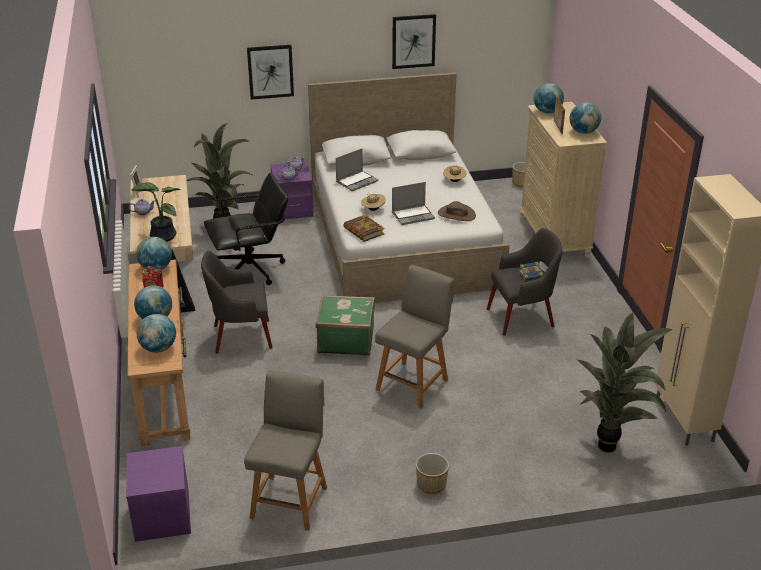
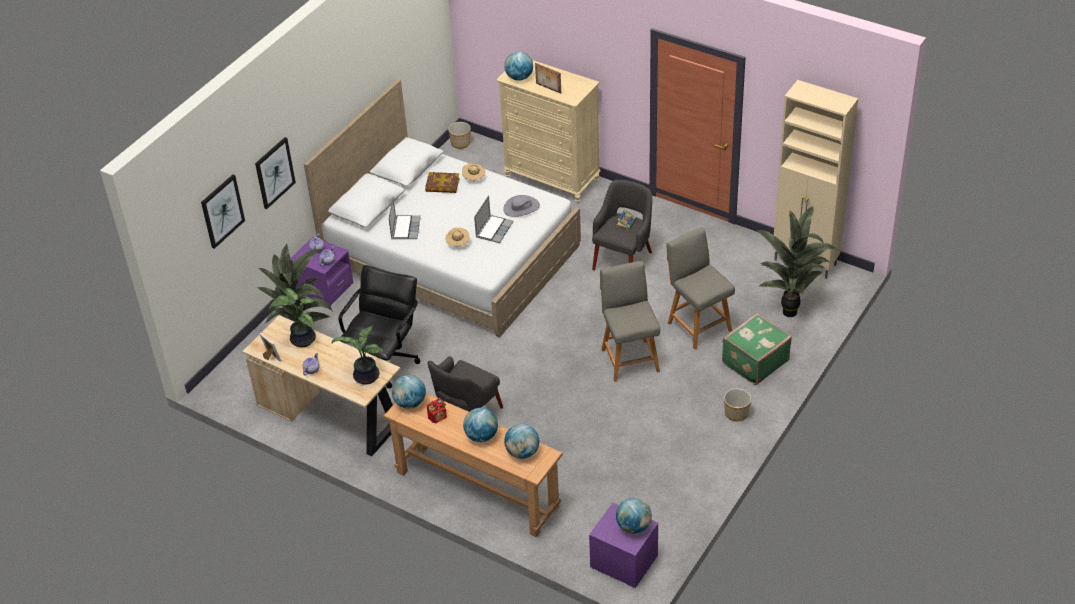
camera: 45 degrees left, 10 degrees up
(170, 194) = (301, 339): none -> potted plant
(290, 500) = (678, 489): grey chair -> grey chair (698, 325)
(345, 340) = (540, 363): green suitcase -> green suitcase (754, 361)
(363, 231) = (482, 267): book -> book (442, 185)
(413, 41) = (364, 72): picture -> picture (222, 211)
(456, 214) = (521, 208): brown hat -> grey hat
(583, 132) = (571, 82): globe -> globe (633, 527)

